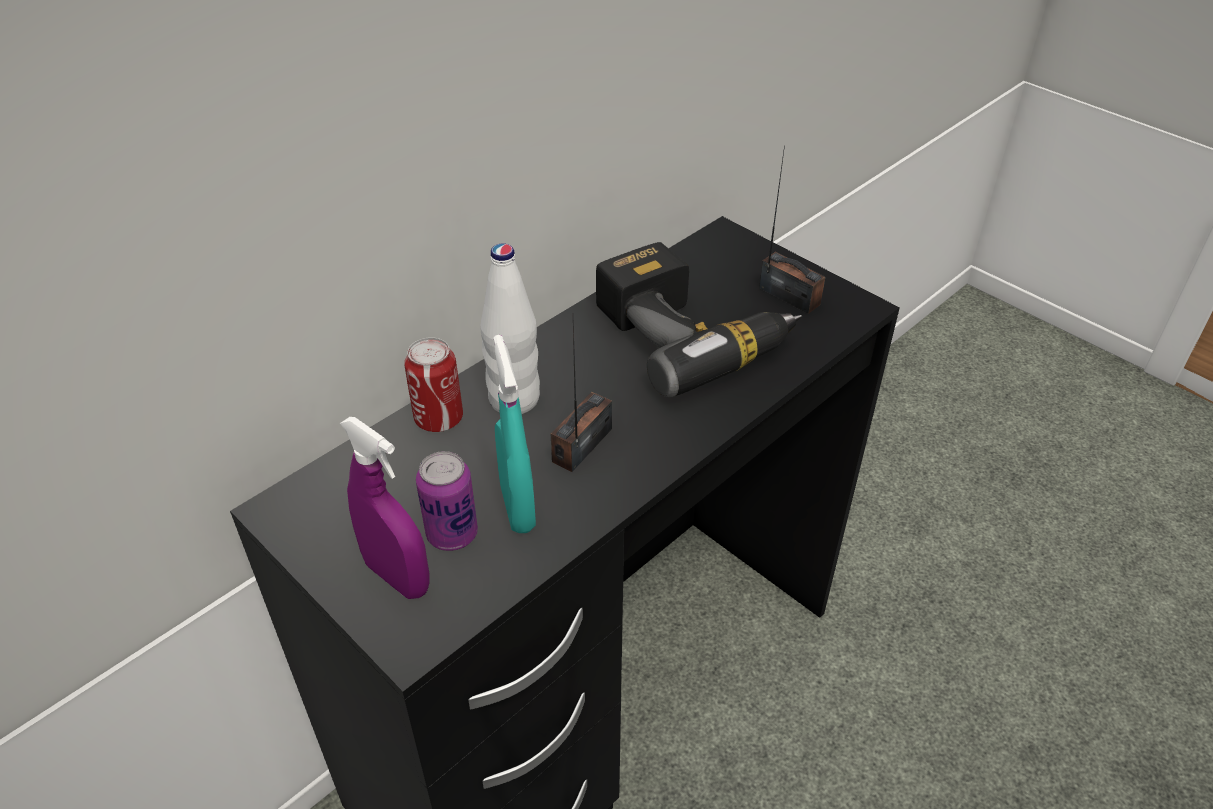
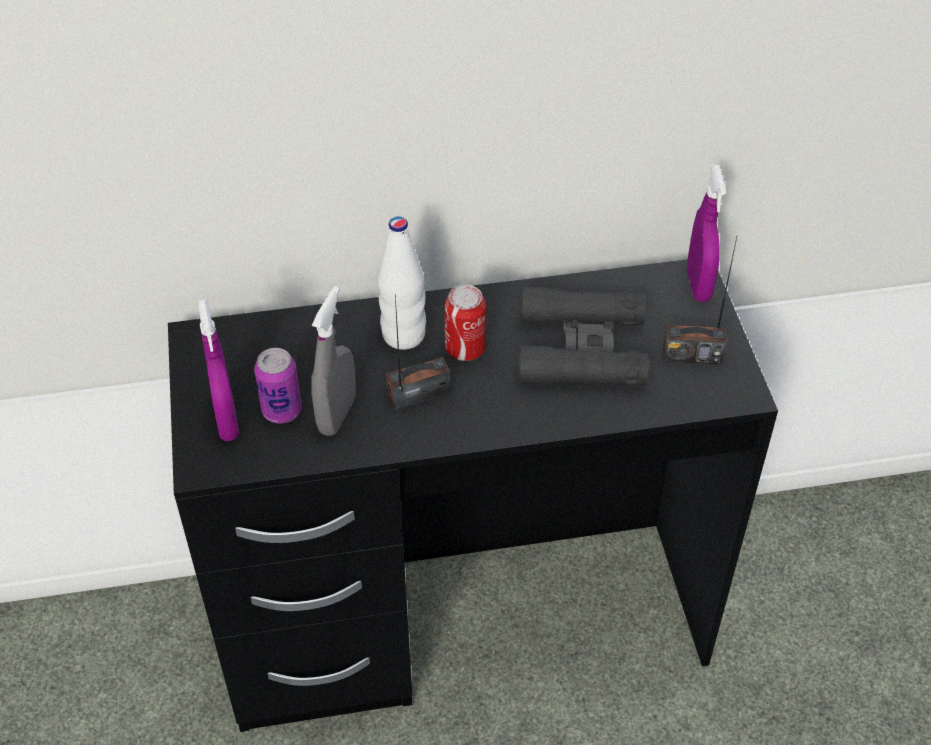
camera: 35 degrees right, 5 degrees up
(439, 418) = (342, 324): can -> can (465, 348)
(517, 507) = (337, 415): turquoise spray bottle -> grey spray bottle
(692, 334) = (581, 348): power drill -> black binoculars
(735, 241) = (698, 285): none -> purple spray bottle
(789, 296) = (692, 355): radio -> radio turned 105 degrees clockwise

